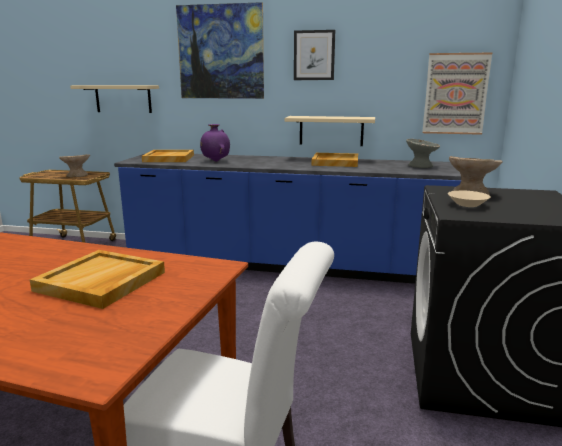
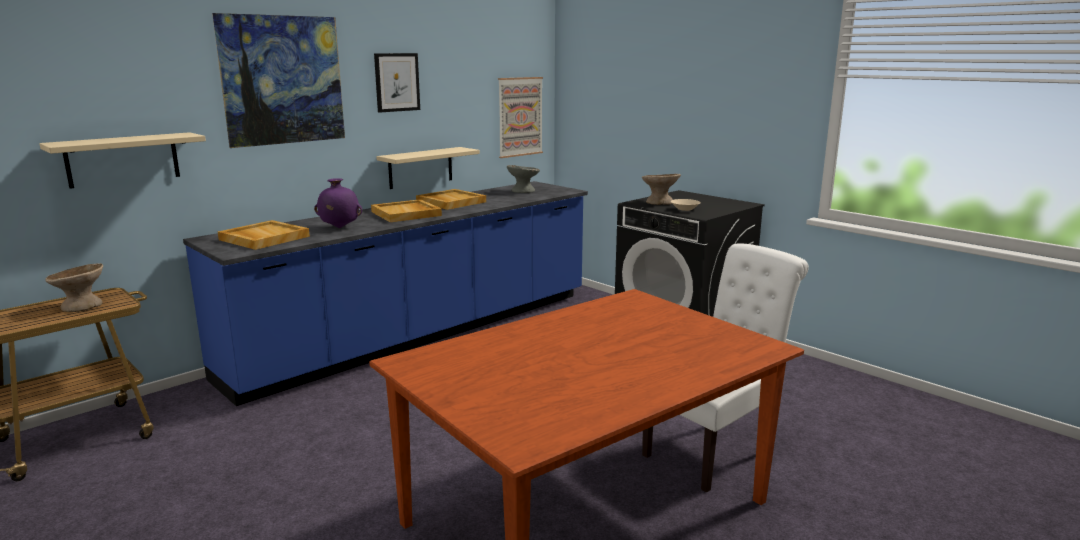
camera: 55 degrees left, 0 degrees up
(101, 282) = (617, 331): beige tray -> beige tray (407, 214)

